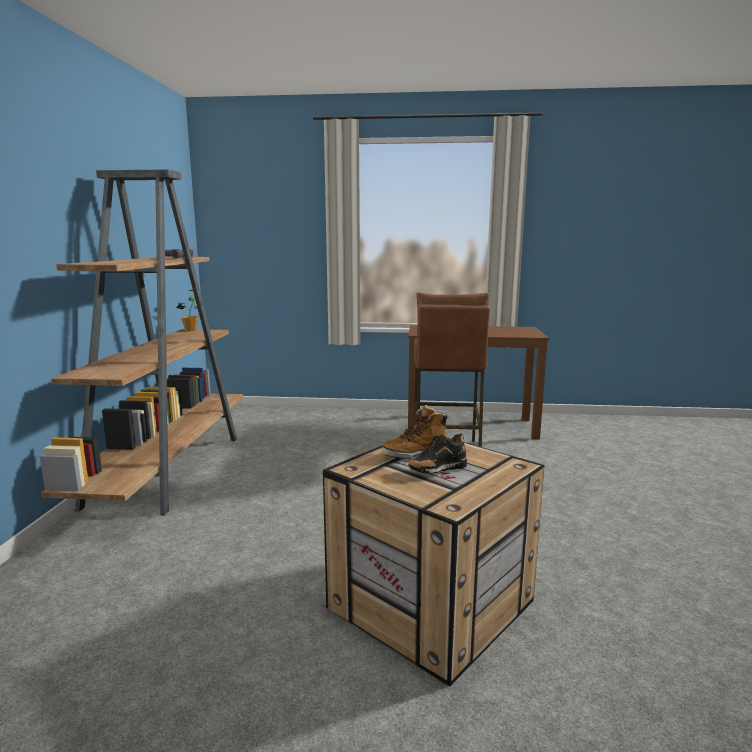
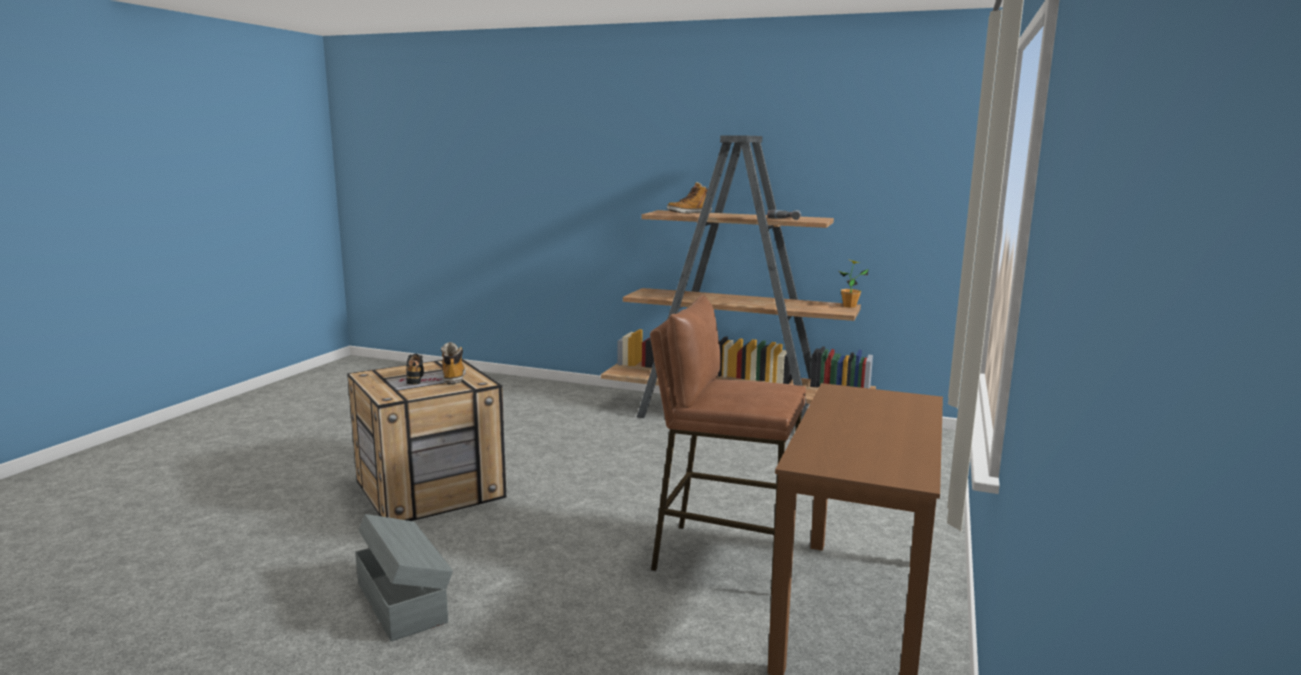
camera: 105 degrees right, 0 degrees up
(112, 261) = (689, 213): none -> boot
(617, 546) = (403, 601): none -> grey storage box

